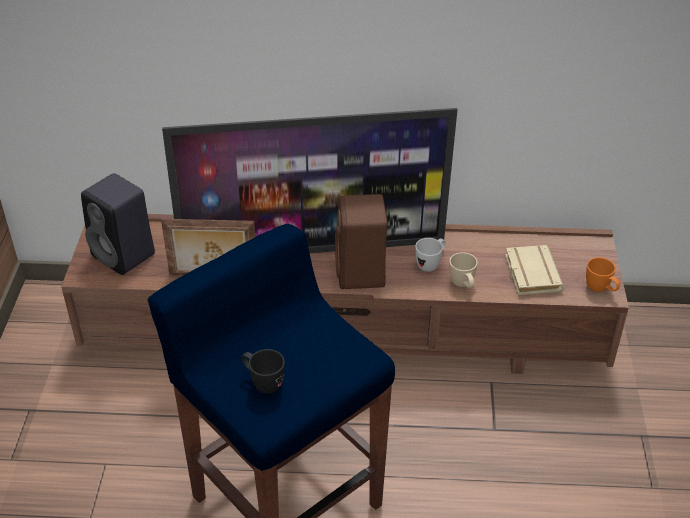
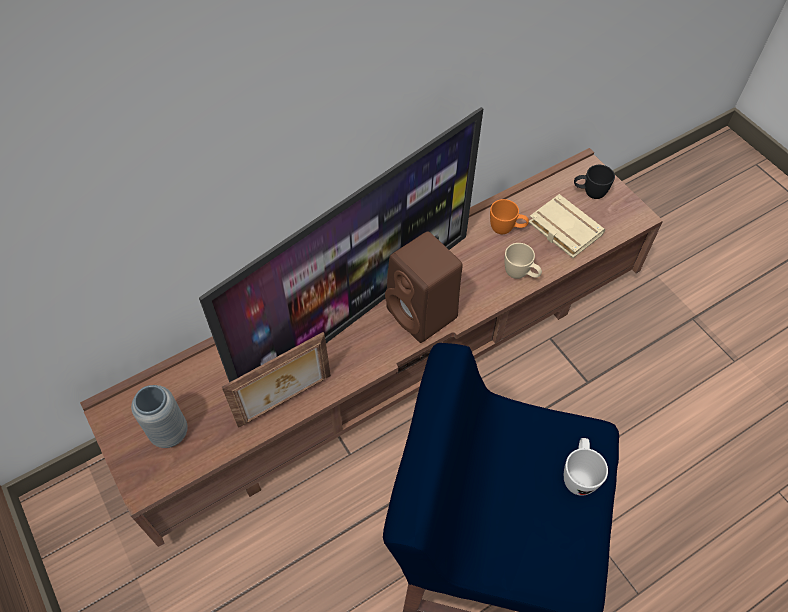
camera: 35 degrees left, 15 degrees up
(125, 255) = (169, 433): black speaker -> grey vase
(262, 383) = (530, 535): black mug -> black mug (589, 193)
(430, 264) = (474, 267): white mug -> white mug (578, 475)
(600, 290) = (629, 215): orange mug -> orange mug (506, 229)

